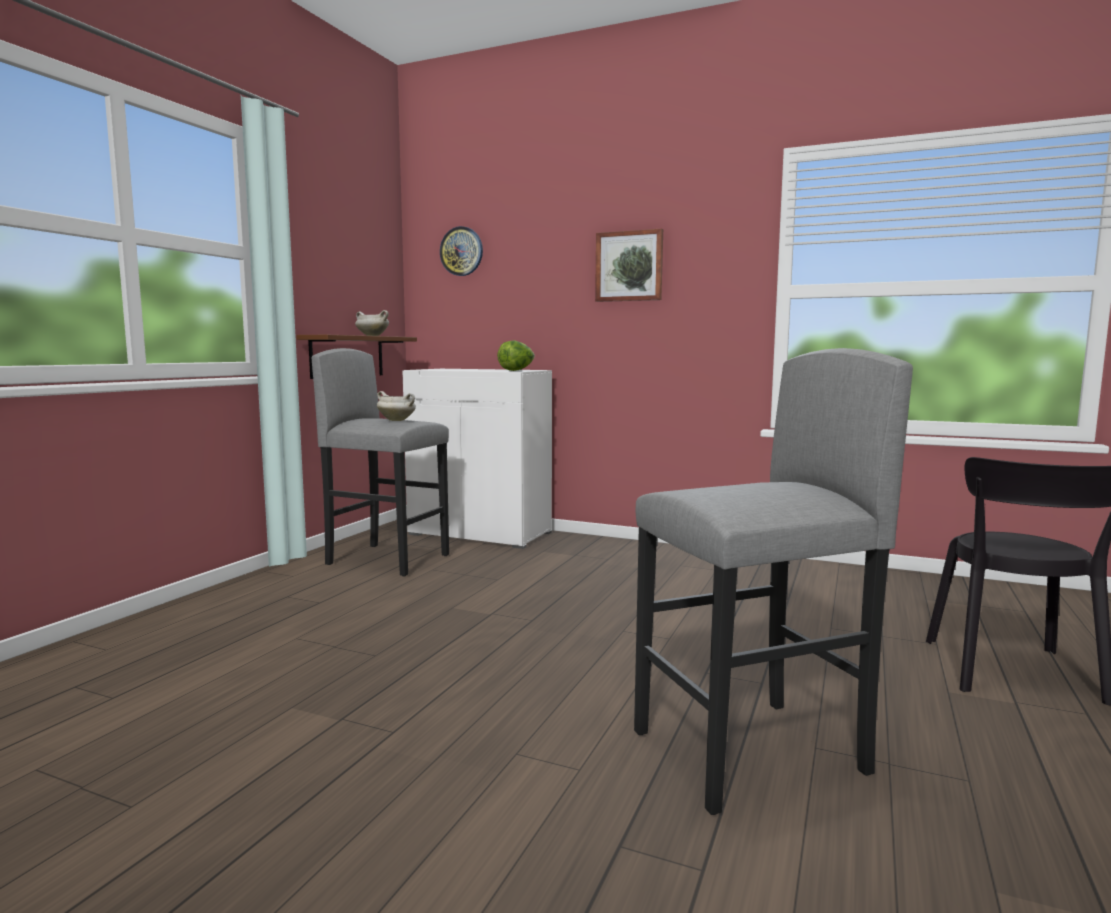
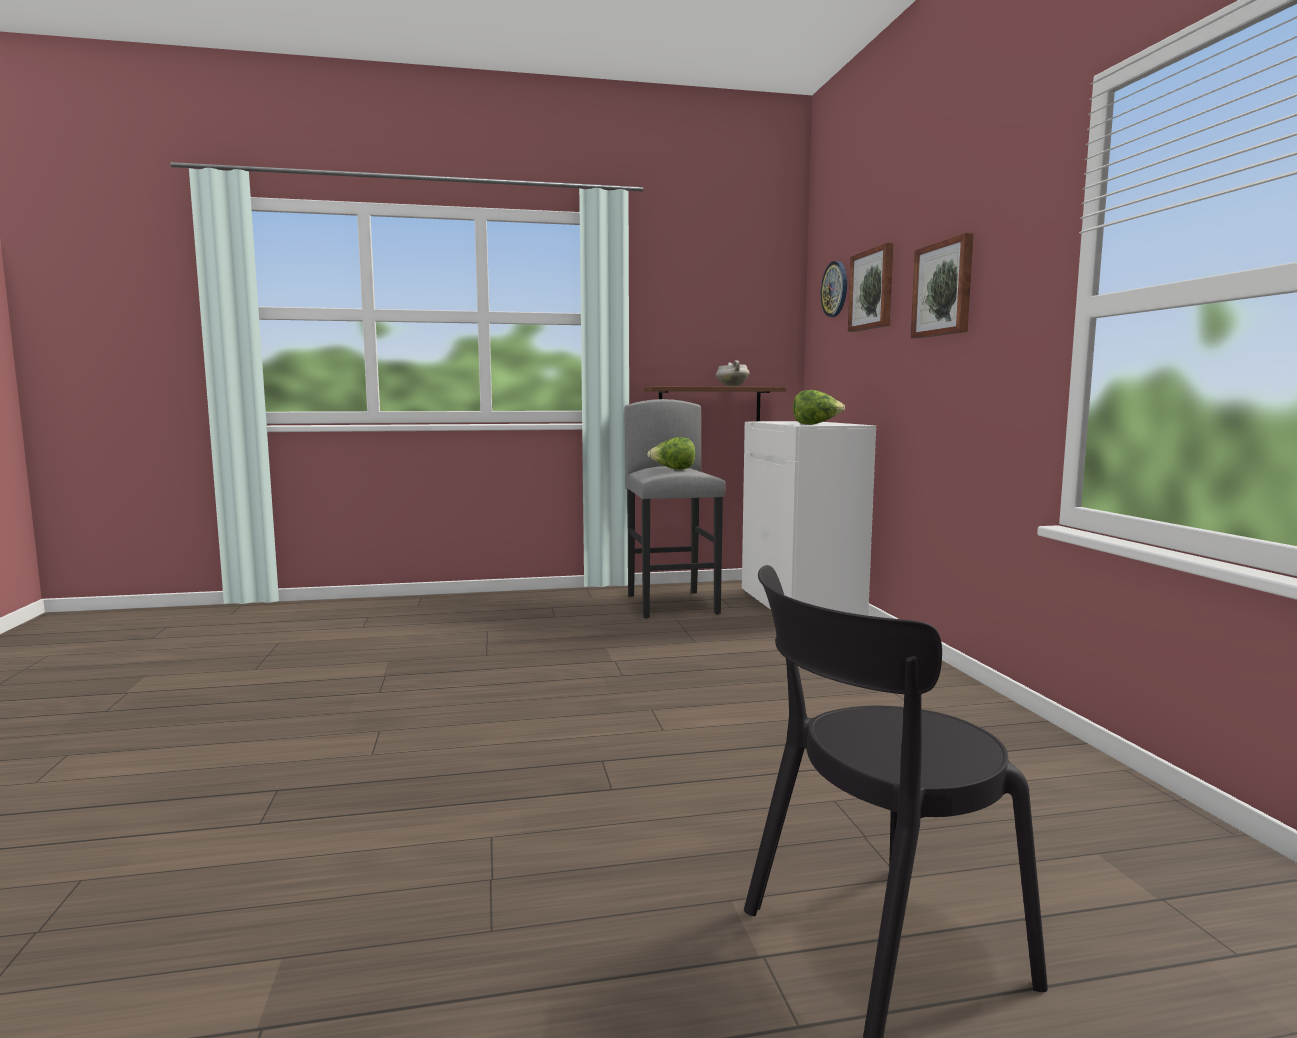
camera: 55 degrees right, 0 degrees up
(397, 420) = (673, 469): white cooking pot -> lettuce
(526, 257) = (872, 289): none -> picture
(750, 753) = (452, 809): grey stool -> none

